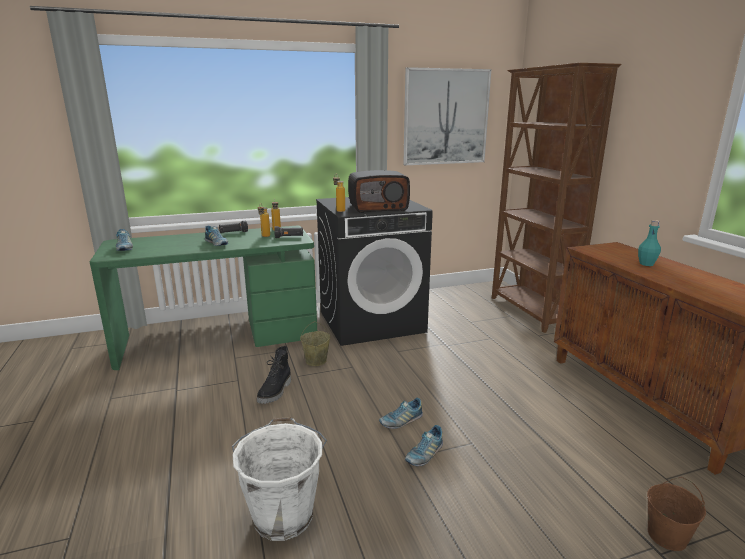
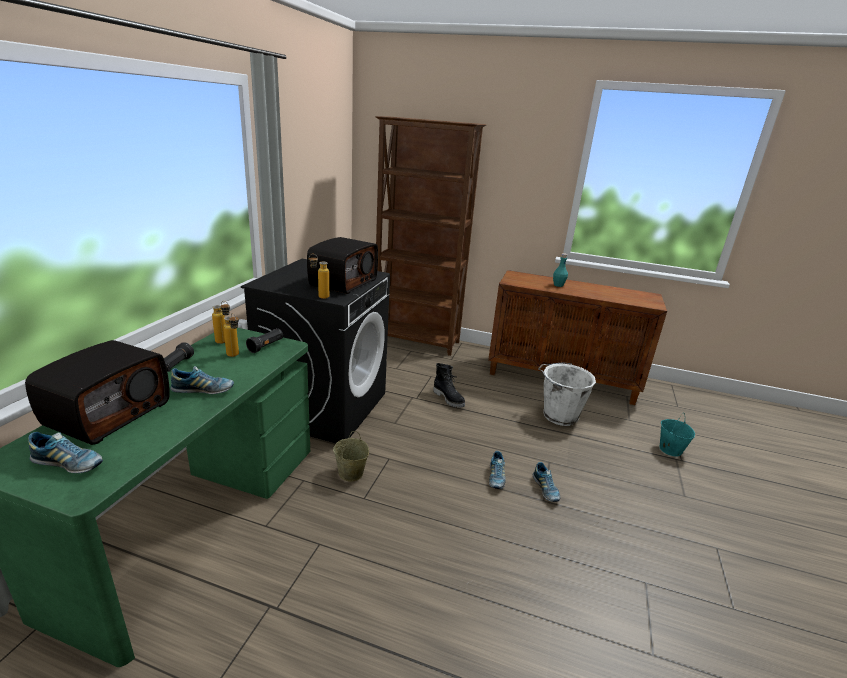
camera: 55 degrees left, 5 degrees up
(171, 239) = (108, 413): none -> radio
(276, 392) = (376, 526): black boot -> black boot (449, 399)
(283, 514) = (565, 604): white bucket -> white bucket (558, 415)
(446, 117) = (312, 163): picture -> none
(666, 535) = (670, 449): brown bucket -> turquoise bucket

